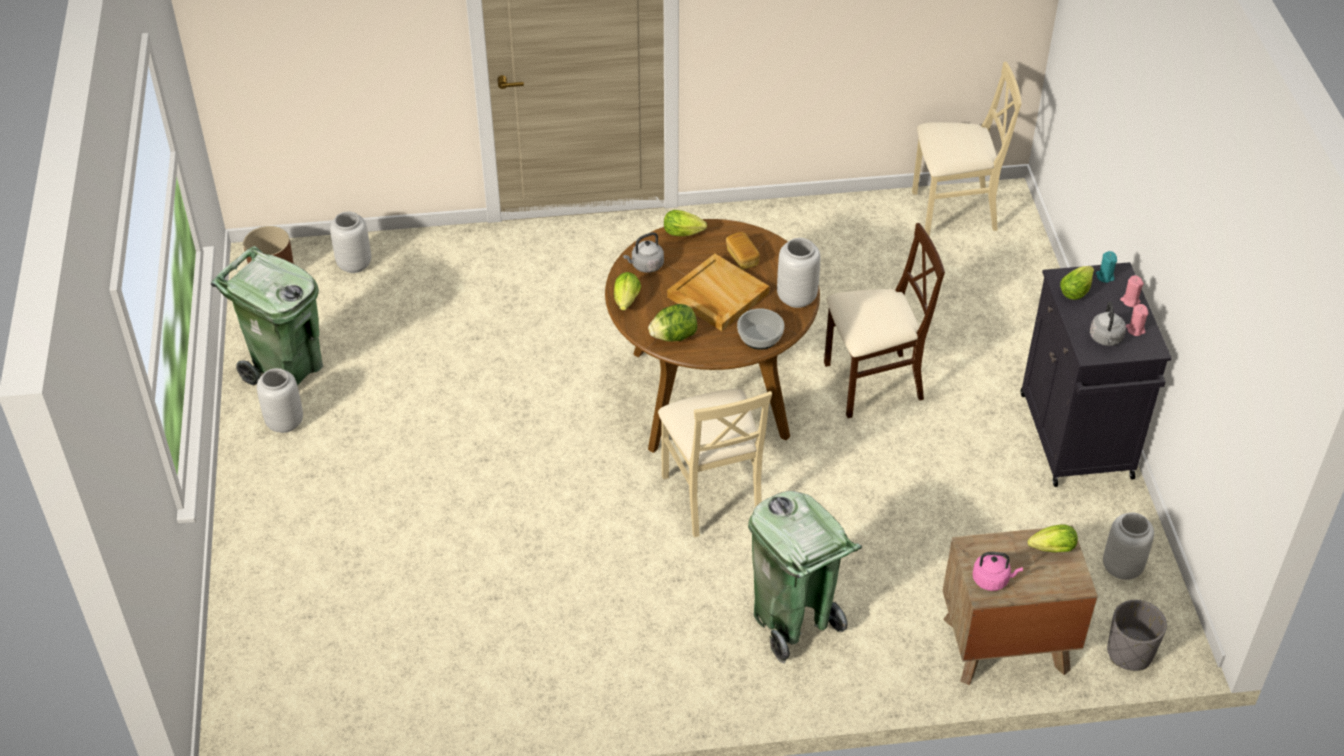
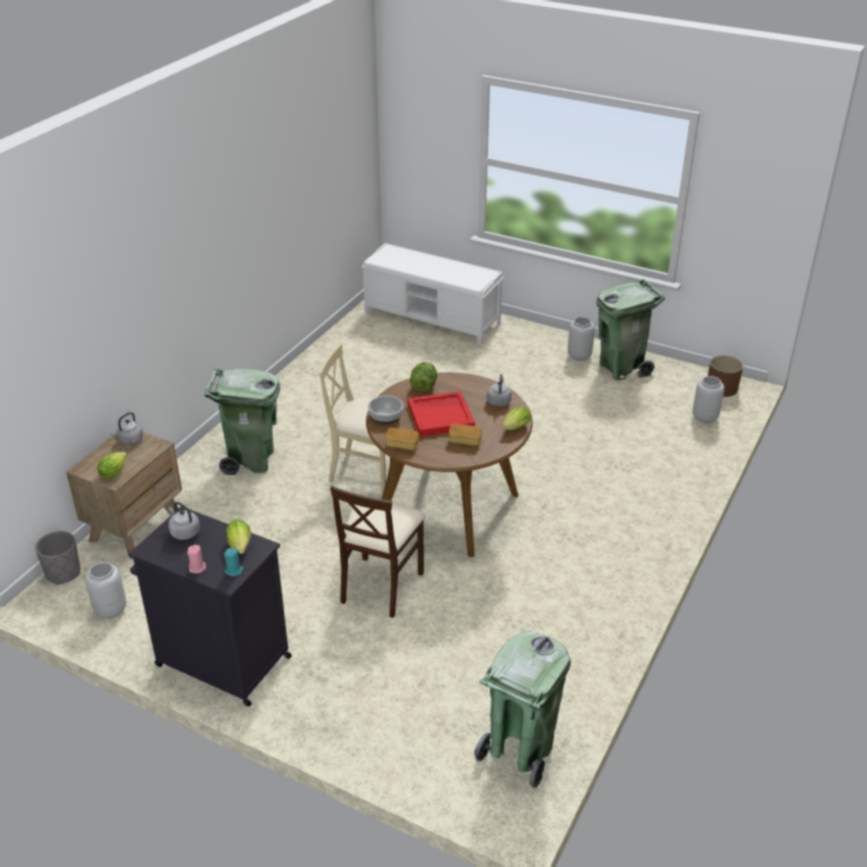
camera: 125 degrees right, 10 degrees down
(283, 634) = (433, 318): none -> white bench
(626, 302) = (472, 381): lettuce -> none
(717, 295) = (441, 416): beige tray -> red tray
(796, 298) = (402, 445): grey vase -> bread
(952, 212) = (519, 751): beige chair -> green trash can
(992, 580) = (129, 440): pink kettle -> grey kettle
(1135, 329) = (172, 552): pink candle -> none

